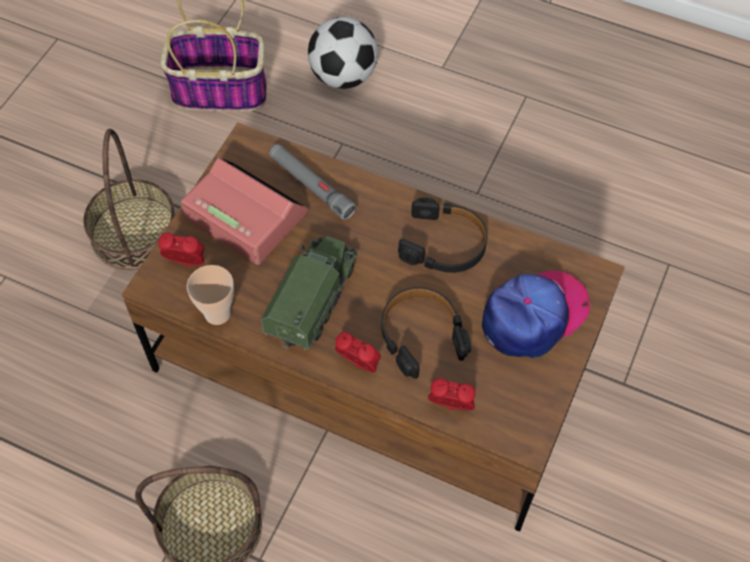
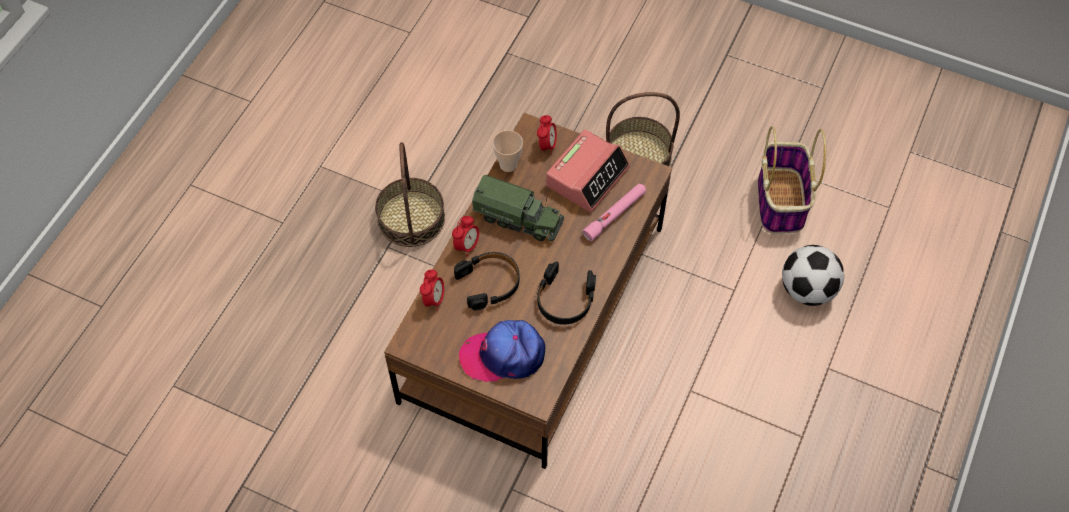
camera: 90 degrees right, 0 degrees up
(310, 185) = (615, 215): grey flashlight -> pink flashlight
(534, 316) = (503, 355): cap -> cap turned 120 degrees clockwise

